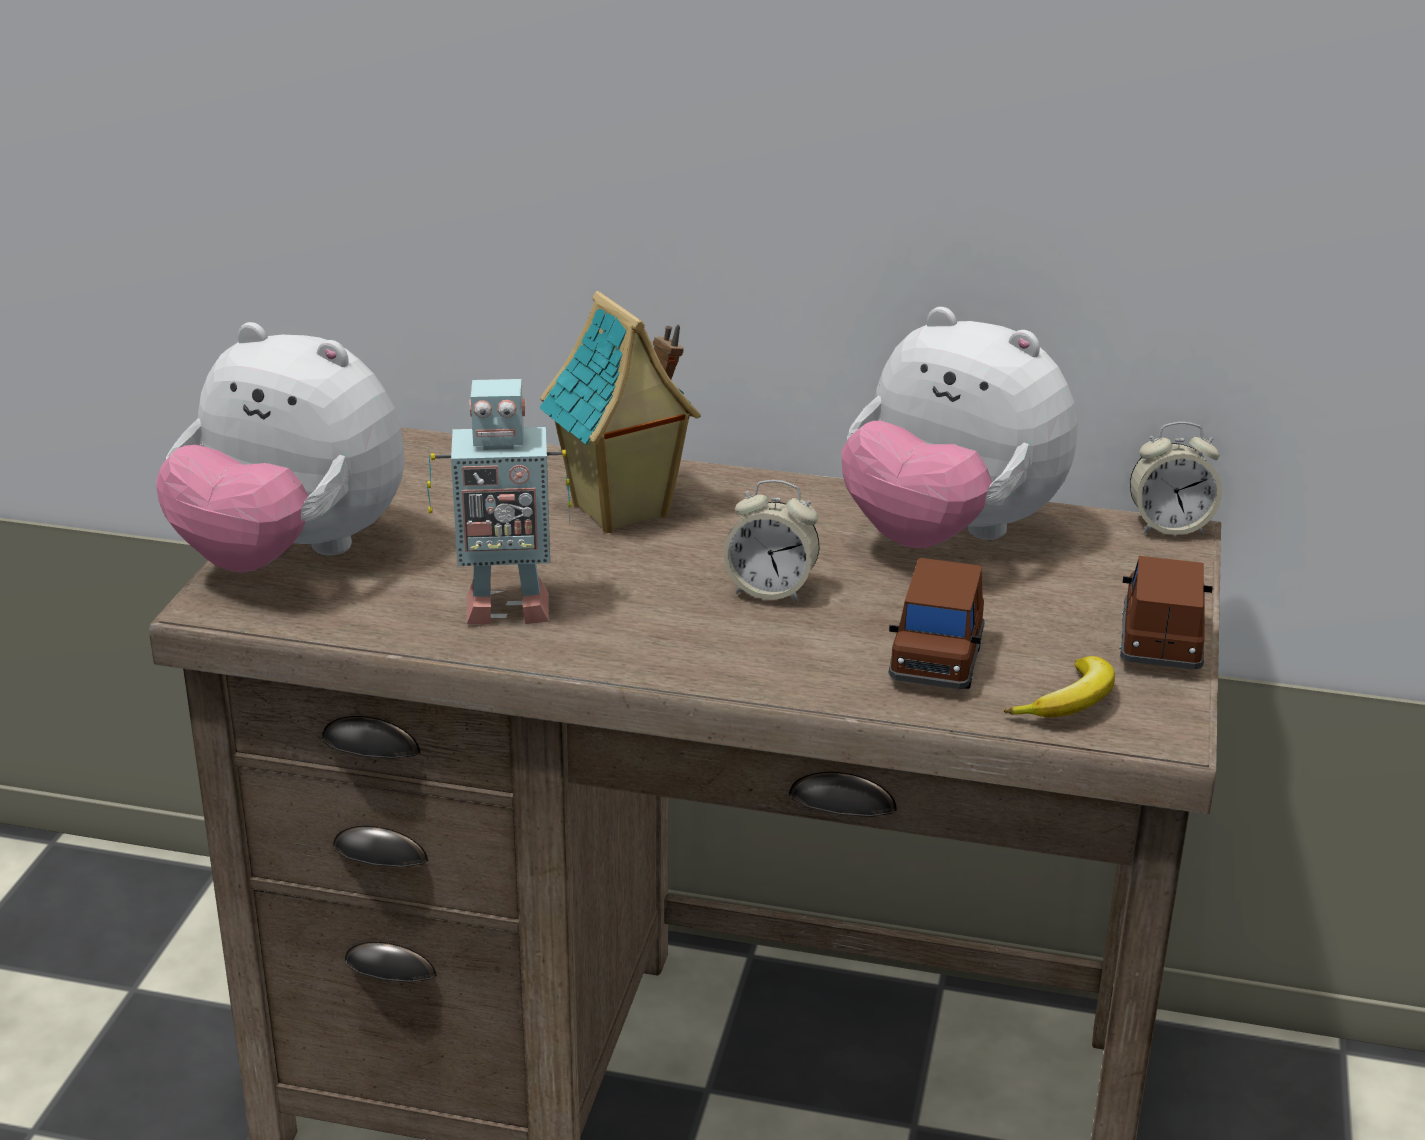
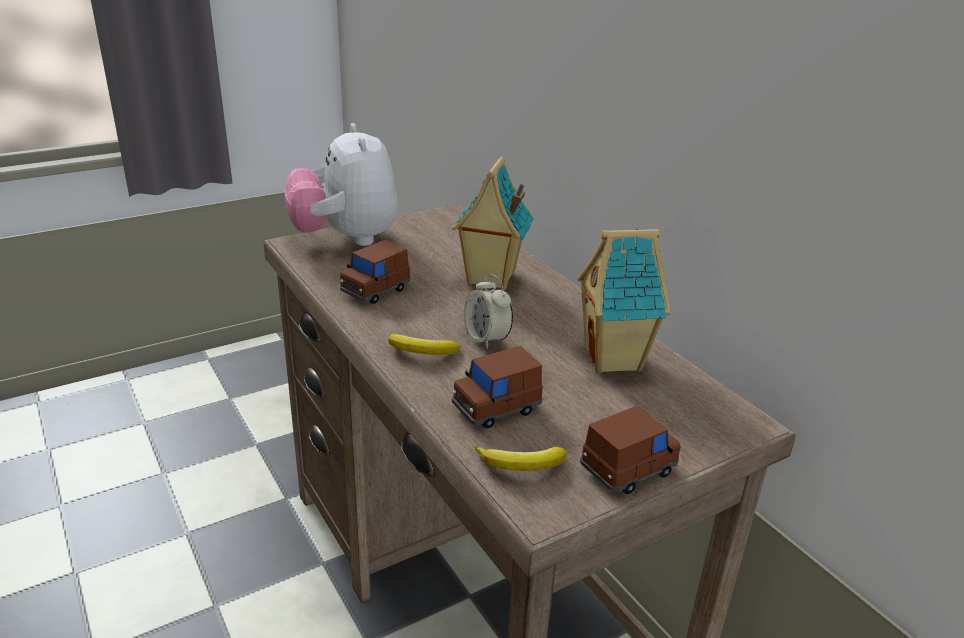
camera: 45 degrees right, 0 degrees up
(504, 606) = (375, 290): toy robot -> brown toy car
(730, 650) = (421, 352): none -> banana
(948, 536) = (615, 360): plush toy -> toy house
(1169, 527) = (752, 418): alarm clock -> none

